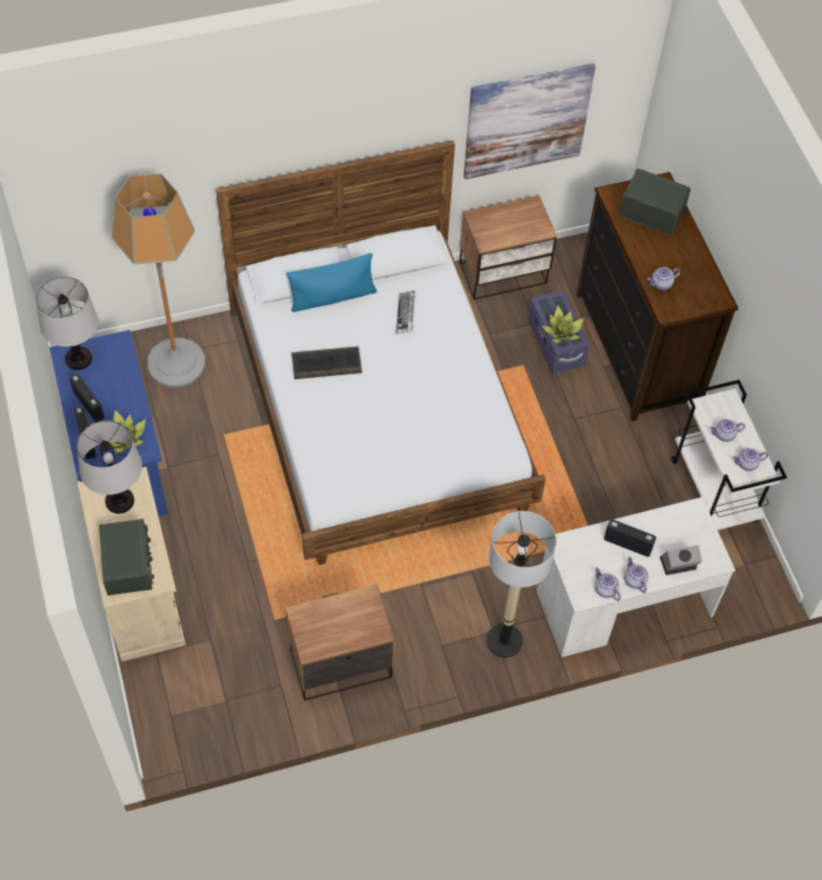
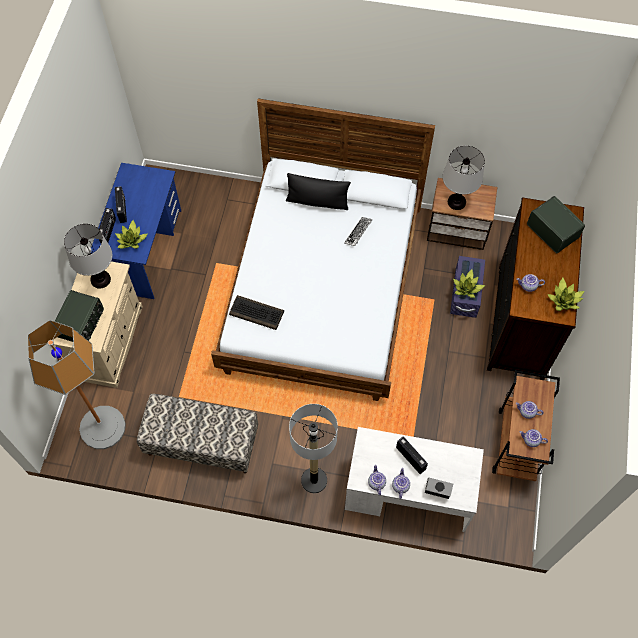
camera: 30 degrees right, 5 degrees up
(78, 358) = (134, 177): table lamp -> table lamp (456, 202)
(176, 363) = (213, 204): floor lamp -> floor lamp (102, 427)
(327, 363) = (288, 244): keyboard -> keyboard (257, 313)
(332, 297) = (317, 201): blue pillow -> black pillow
(339, 662) = (202, 443): nightstand -> bench
(526, 121) = (494, 131): picture -> none
(709, 283) = (564, 300): none -> potted plant
(714, 491) = (517, 445): white cart -> brown cart

